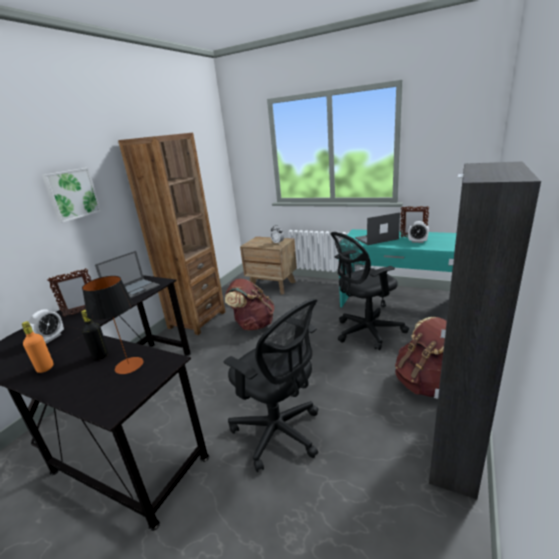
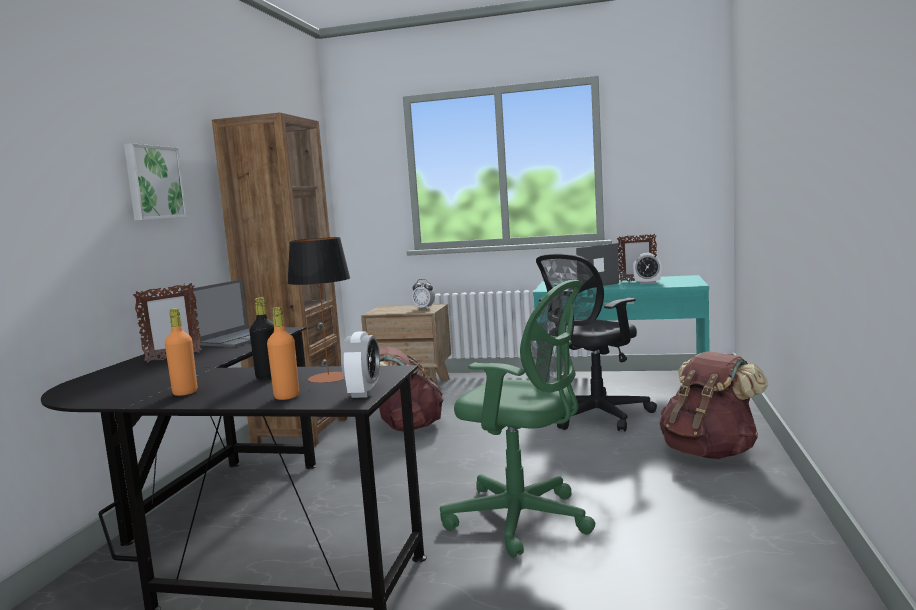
camera: 15 degrees left, 15 degrees down
(51, 338) = (152, 377): alarm clock -> alarm clock (363, 392)
(85, 391) = (286, 396): none -> orange bottle
(279, 433) = (524, 520): black office chair -> green office chair
(454, 452) = (776, 503): black cabinet -> none

